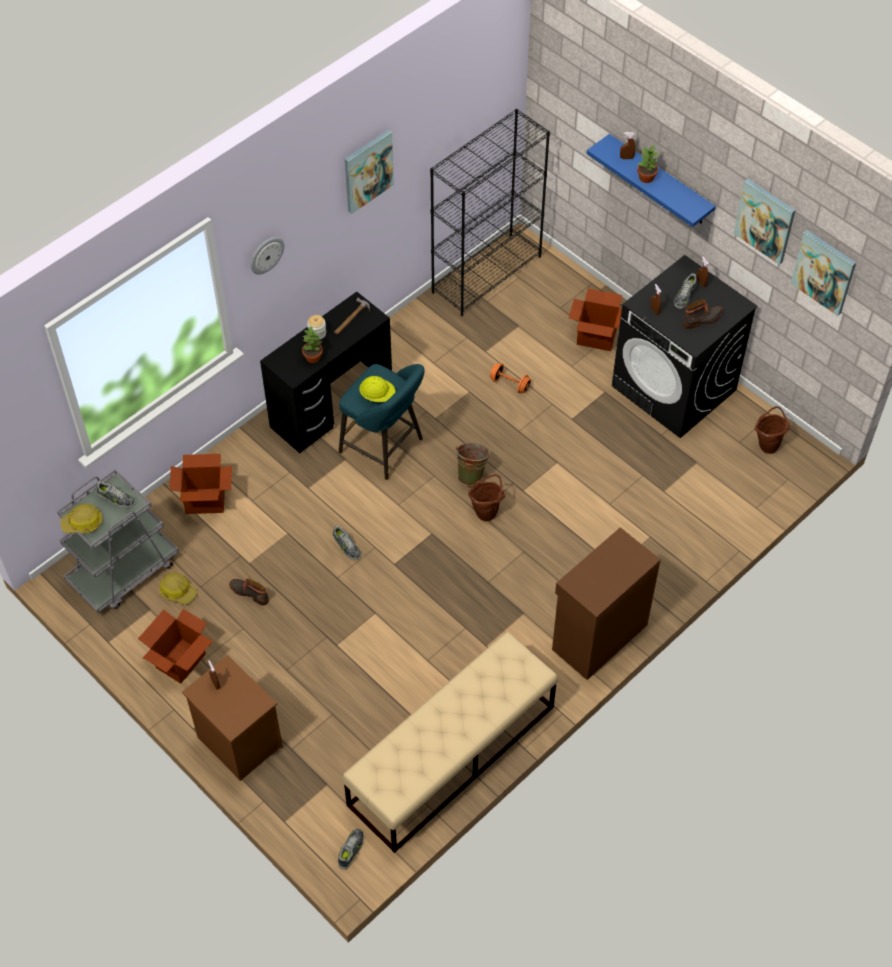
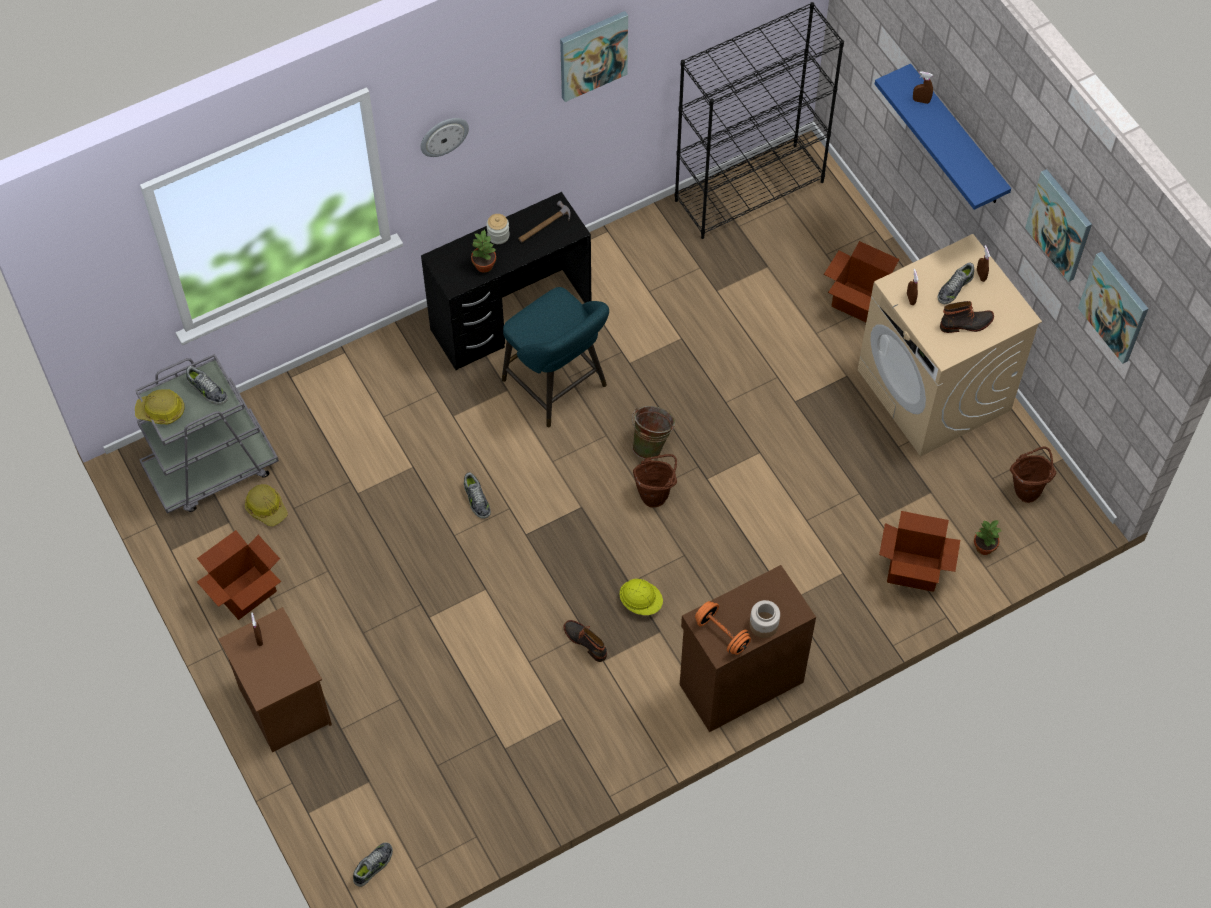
camera: 15 degrees right, 5 degrees up
(205, 501) = (329, 404): cardboard box -> cardboard box (913, 570)
(250, 592) = (348, 529): boot -> boot (586, 641)
(377, 396) = (550, 329): yellow hard hat -> yellow hard hat (641, 602)
(451, 756) = (521, 784): beige bench -> none
(510, 384) = (733, 339): orange dumbbell -> orange dumbbell (722, 634)
(622, 575) = (763, 625): none -> jar
(646, 178) = (936, 132): potted plant -> potted plant (983, 547)
(674, 388) = (934, 391): black washing machine -> beige washing machine

